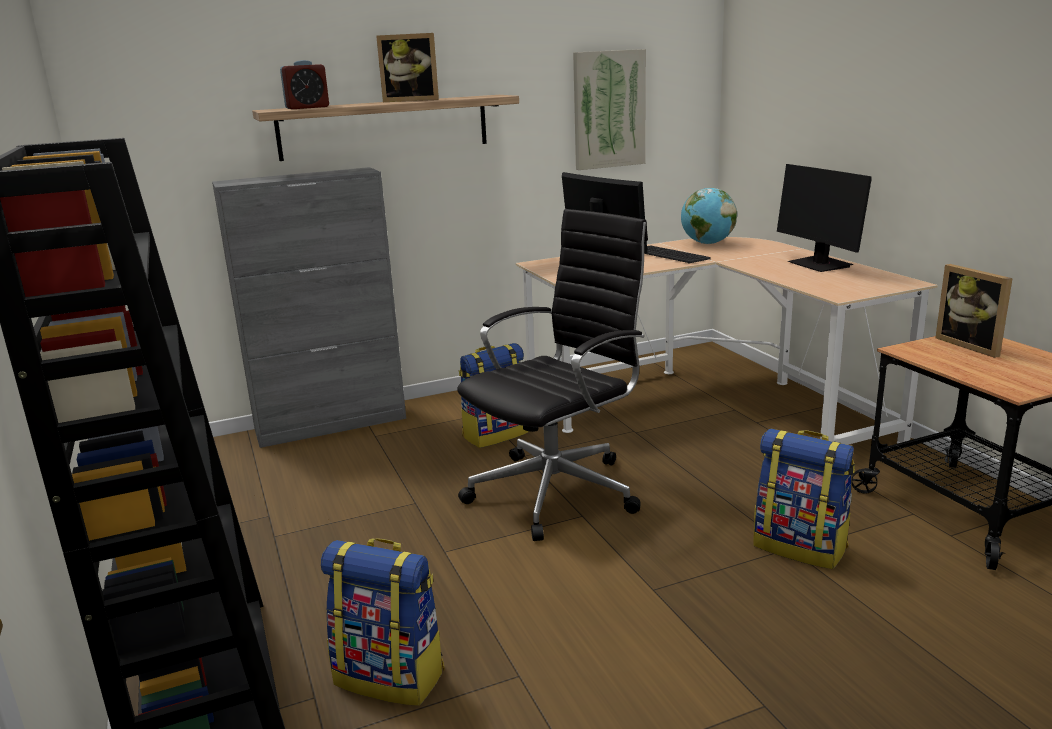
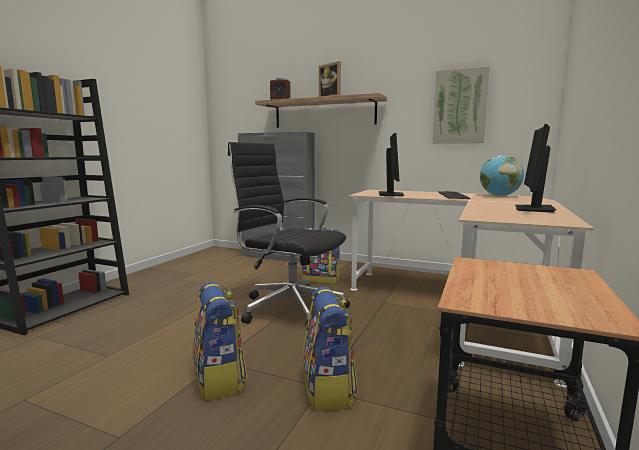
camera: 45 degrees right, 10 degrees down
(391, 676) = (90, 331): backpack -> backpack (220, 380)
(558, 491) = (289, 307): black office chair -> black office chair turned 150 degrees counterclockwise
(972, 345) = (545, 275): picture frame -> none

